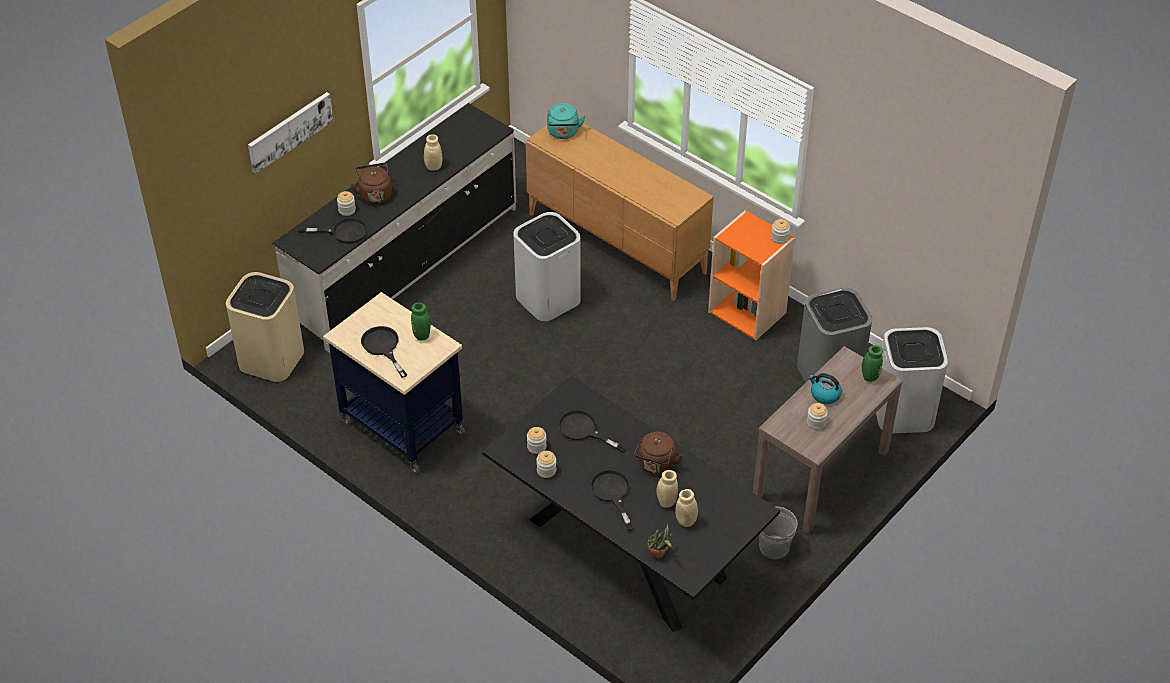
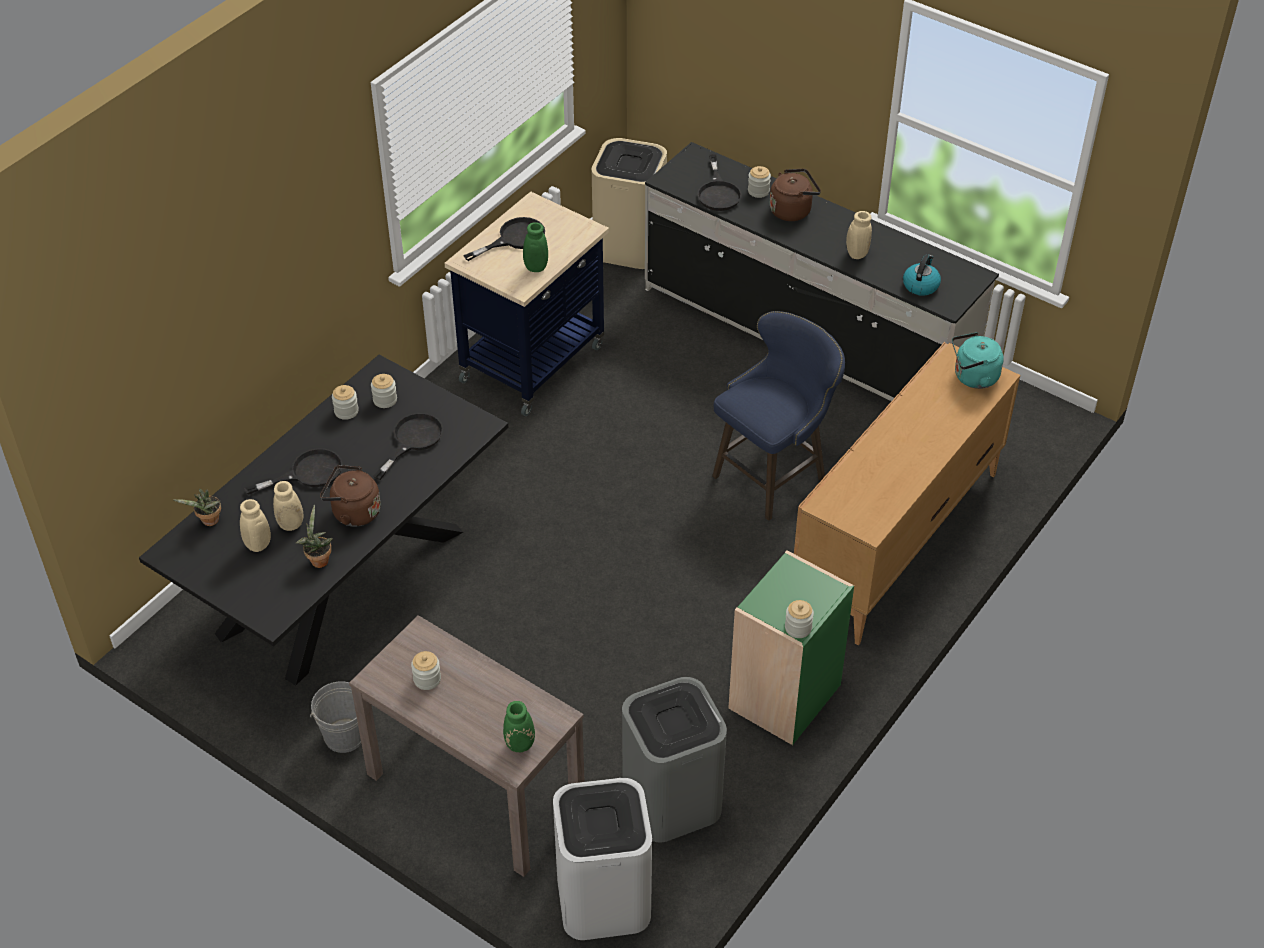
camera: 85 degrees right, 0 degrees up
(289, 131) = (775, 58): picture -> none
(548, 298) = (773, 475): white trash can -> blue stool
(702, 485) = (318, 559): none -> potted plant
(748, 312) = (785, 698): orange bookcase -> green bookcase
(824, 395) = (481, 689): kettle -> kettle (920, 285)

